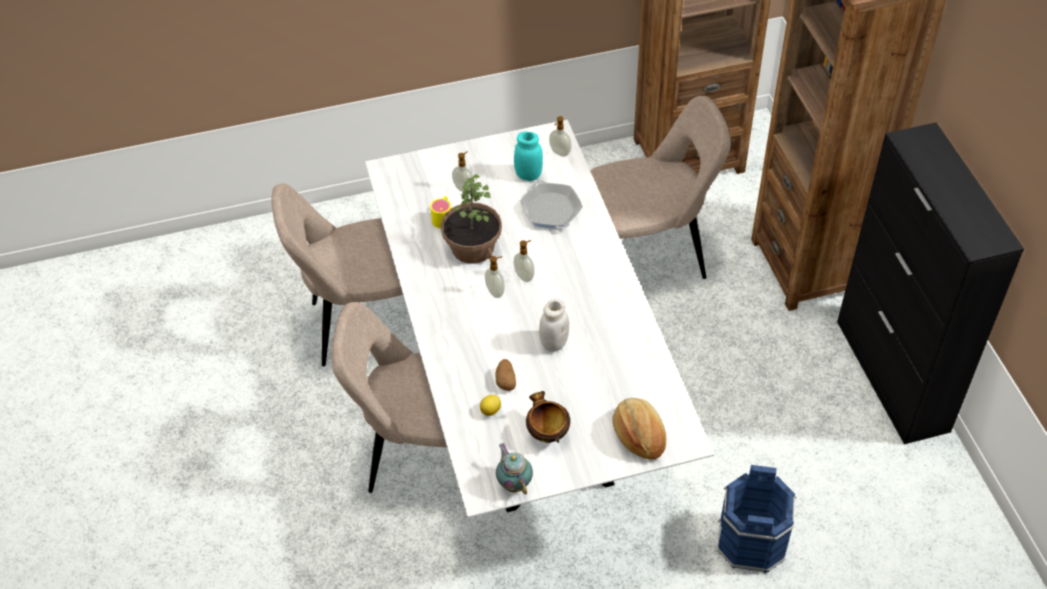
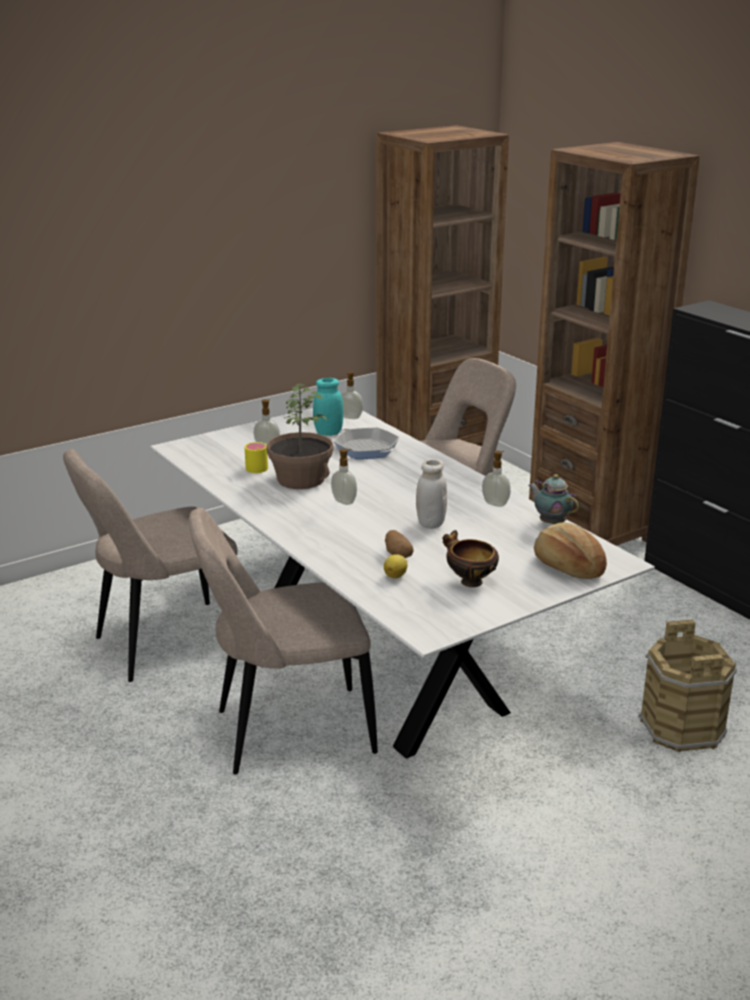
camera: 20 degrees left, 25 degrees down
(514, 483) = (459, 621): teapot -> teapot (551, 522)
(525, 276) = (368, 488): soap dispenser -> soap dispenser (495, 503)
(750, 541) = (681, 728): blue bucket -> brown bucket

